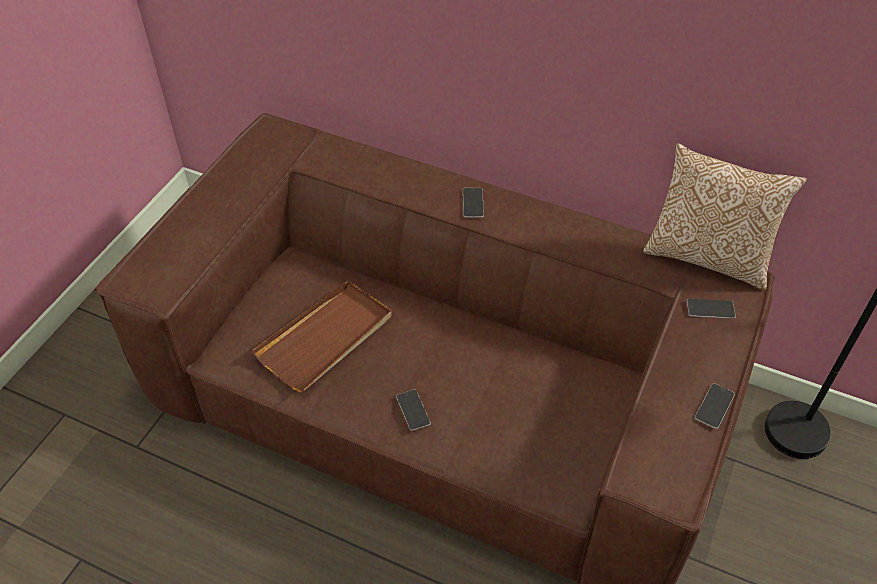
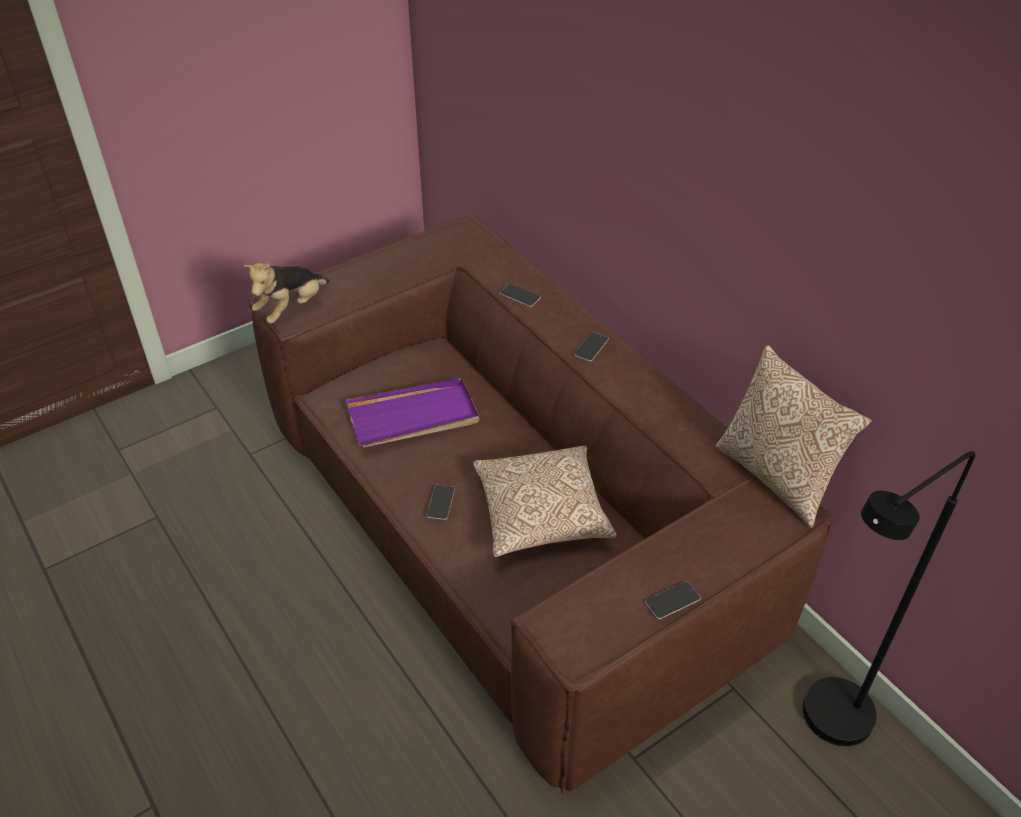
camera: 30 degrees right, 5 degrees down
(151, 280) = (291, 308): none -> plush toy
(326, 338) = (413, 417): brown tray -> purple tray
(509, 378) = (541, 514): none -> pillow
(710, 309) = (740, 520): phone -> phone (519, 295)

